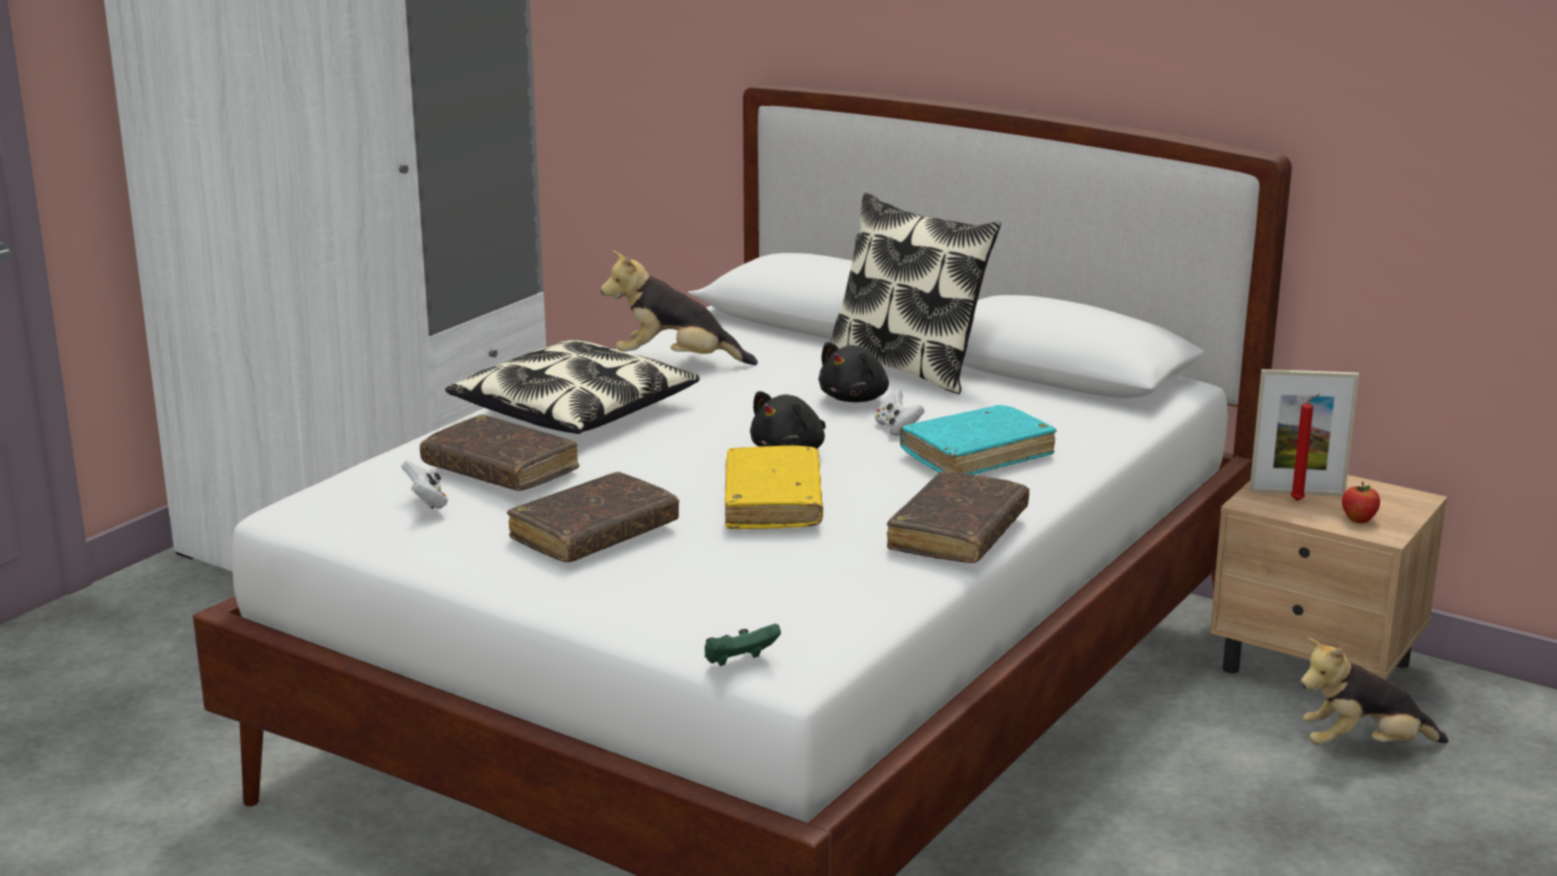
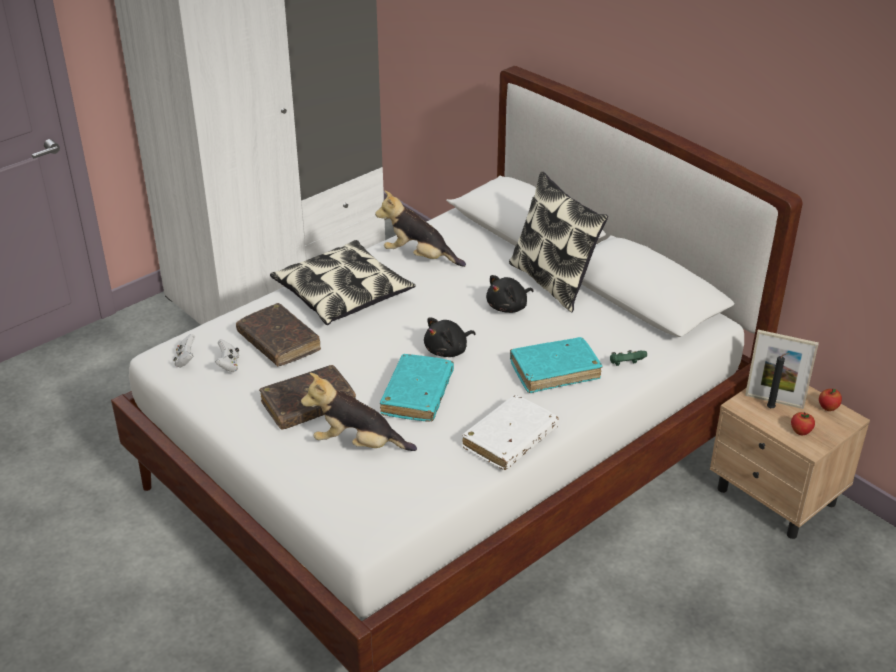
camera: 15 degrees right, 15 degrees up
(739, 662) = (340, 527): green game controller -> green game controller (626, 365)
(773, 503) = (417, 395): yellow book -> turquoise book
(897, 429) = (520, 339): white game controller -> white game controller (186, 360)
(958, 533) = (510, 440): brown book -> white book
(1299, 500) = (772, 408): red candle -> black candle
(1363, 747) = (774, 565): plush toy -> plush toy (358, 444)
(1379, 491) = (828, 408): none -> apple

